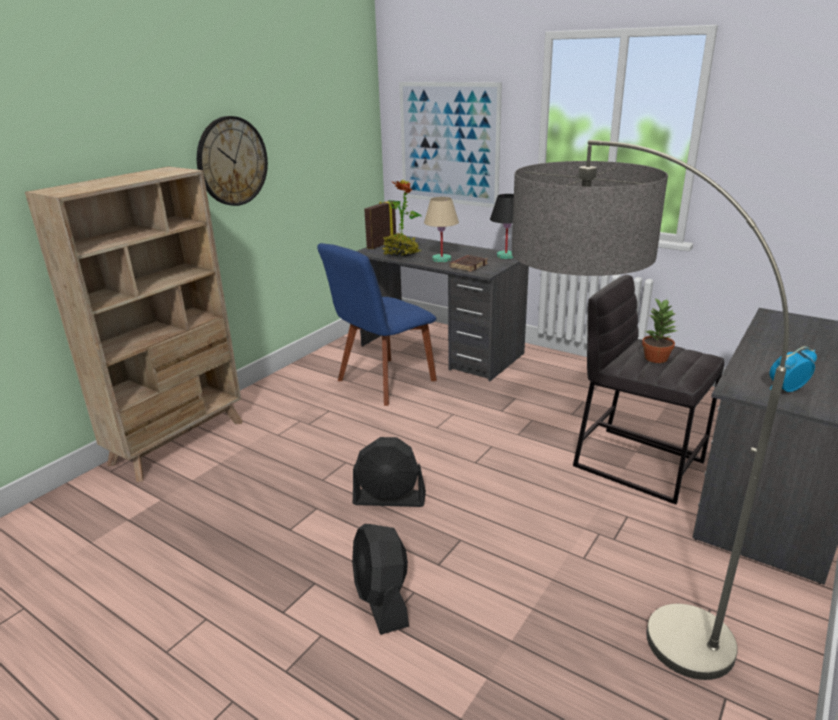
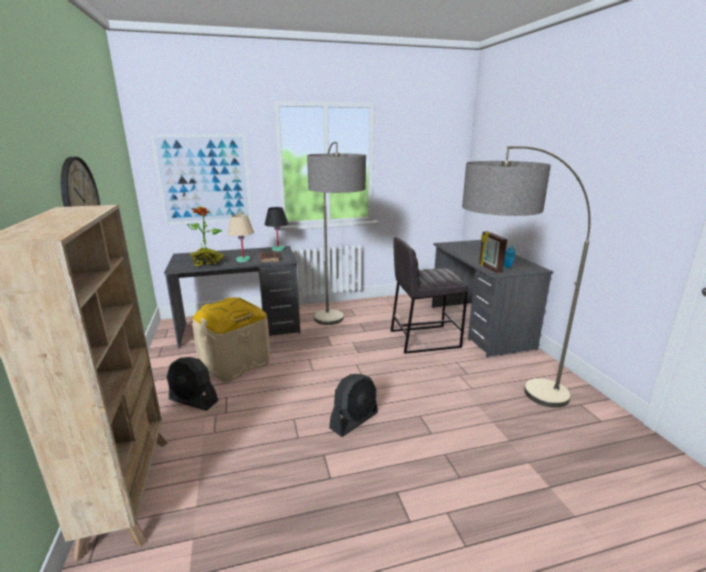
camera: 50 degrees left, 5 degrees down
(381, 244) = (176, 262): picture frame -> picture frame (489, 268)
(382, 599) = (439, 469): black fan -> black fan (193, 400)
(383, 382) = (235, 362): blue chair -> beige storage box
(527, 401) = (335, 334): none -> floor lamp
(655, 358) = (433, 275): potted plant -> none

